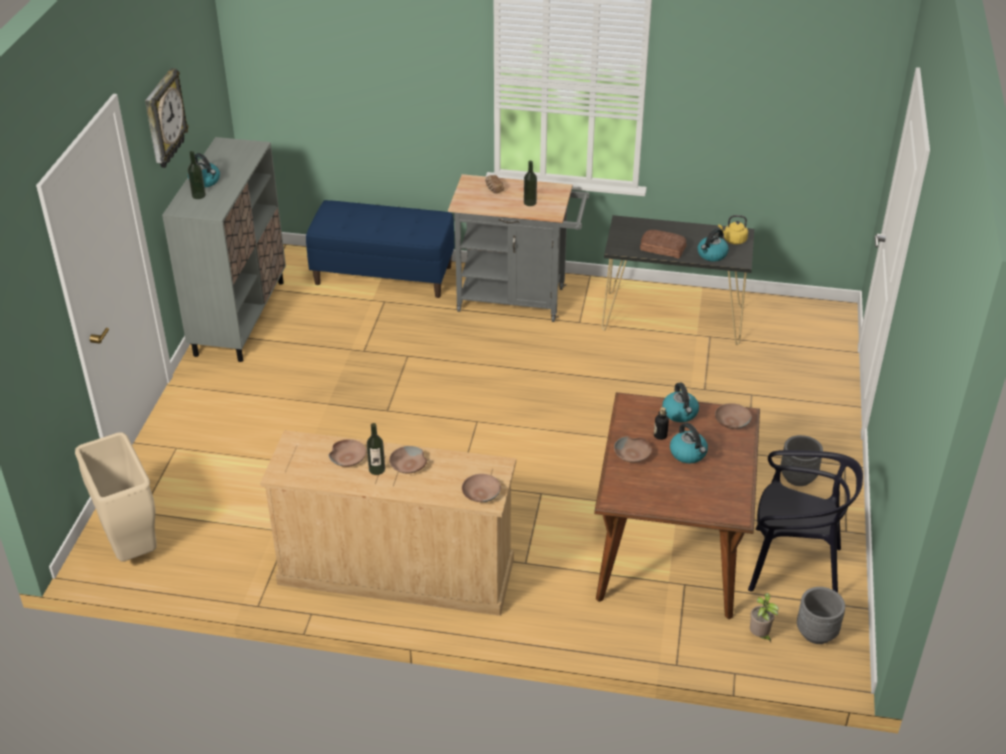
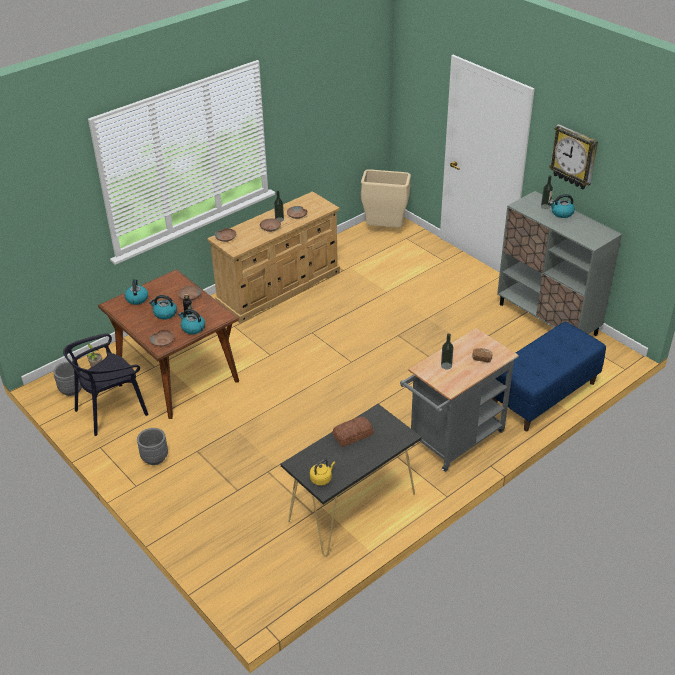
camera: 130 degrees right, 0 degrees up
(712, 255) = (318, 454): kettle -> kettle (137, 298)

